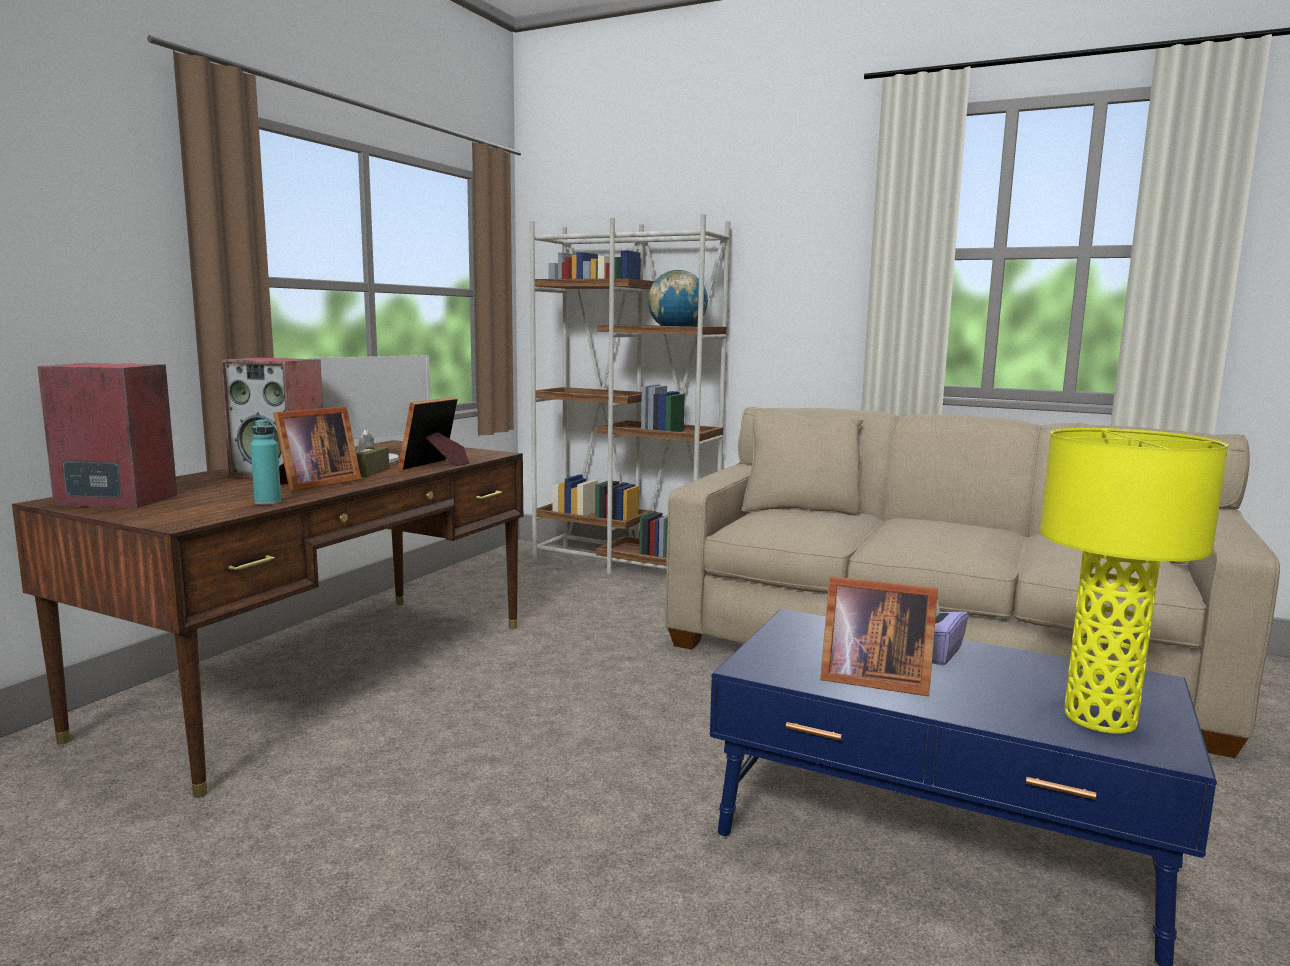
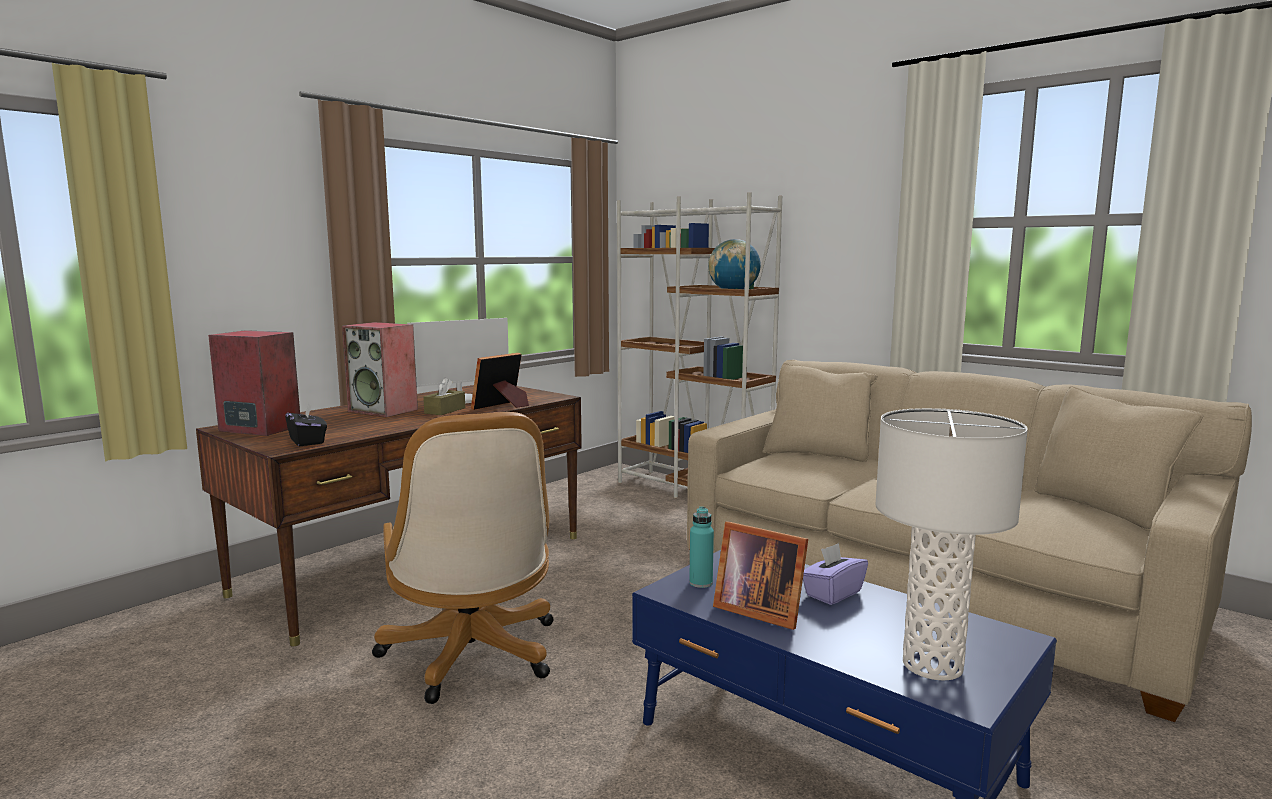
camera: 15 degrees right, 0 degrees up
(207, 512) = (307, 441): none -> black tissue box
(268, 502) = (354, 434): turquoise bottle -> turquoise bottle (701, 583)
(314, 484) = (399, 420): picture frame -> none
(465, 784) = (474, 659): none -> office chair
(1098, 718) = (931, 665): yellow table lamp -> white table lamp

